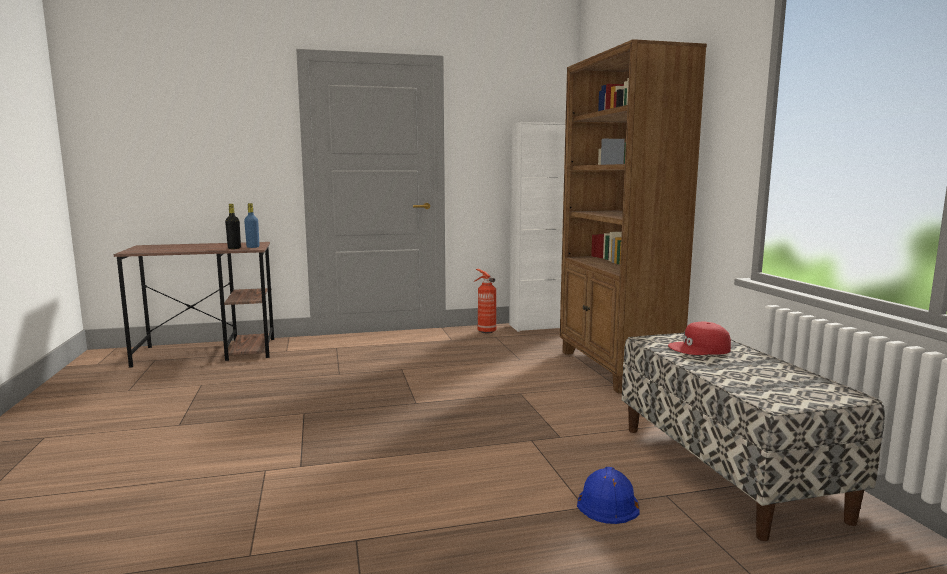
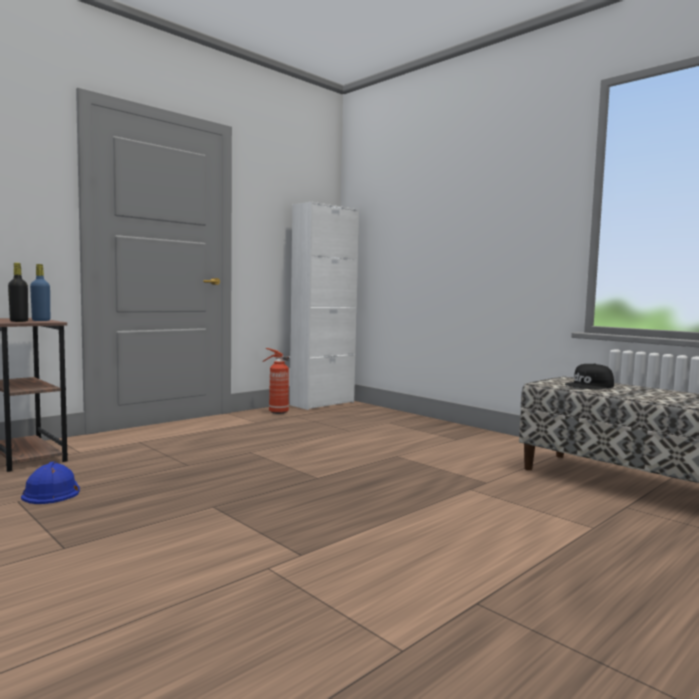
camera: 30 degrees left, 5 degrees down
(607, 501) = (601, 520): blue hard hat -> blue hard hat (52, 492)
(615, 368) = (437, 428): brown bookcase -> none
(700, 348) = (590, 386): red cap -> black cap

